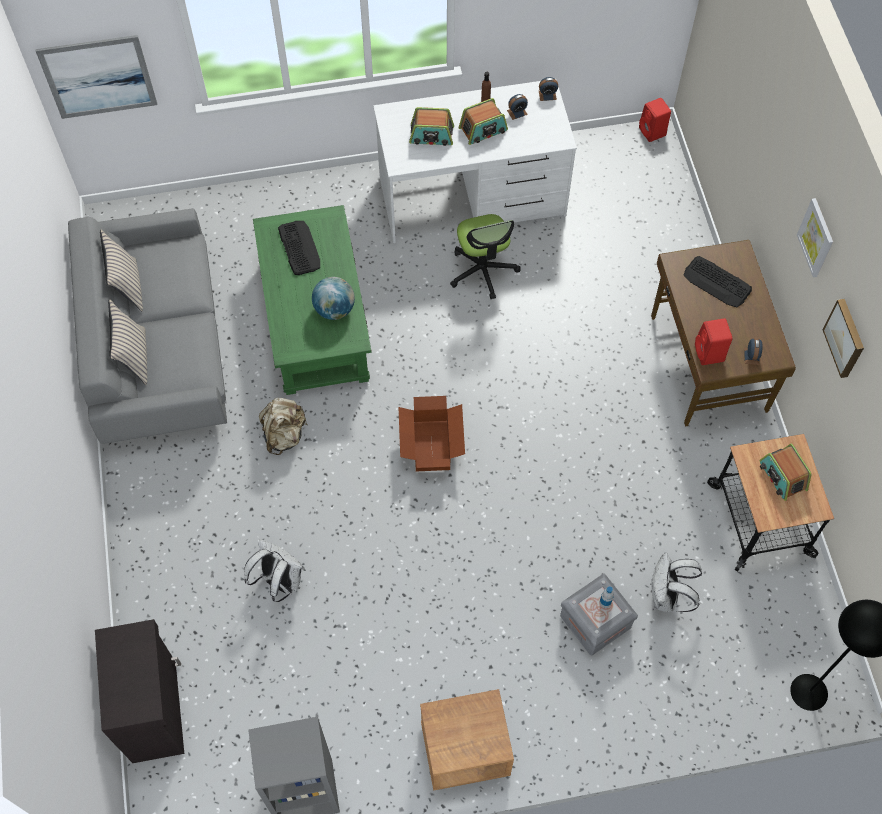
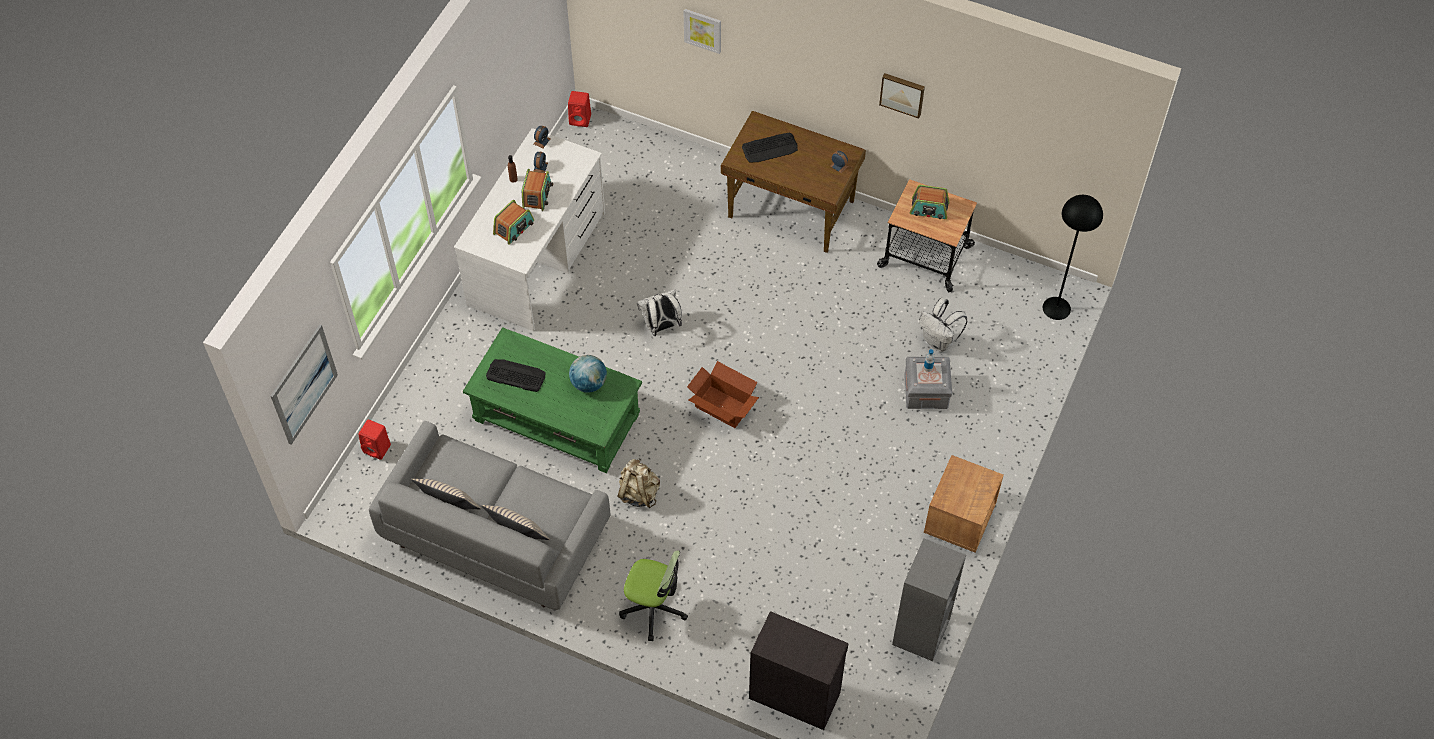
camera: 55 degrees left, 5 degrees down
(279, 581) = (754, 561): white backpack -> white backpack (661, 326)
(483, 270) = (606, 291): office chair -> office chair (654, 608)
(709, 353) = (819, 186): red speaker -> red speaker (378, 448)
(816, 237) = (828, 58): picture -> picture (703, 30)

